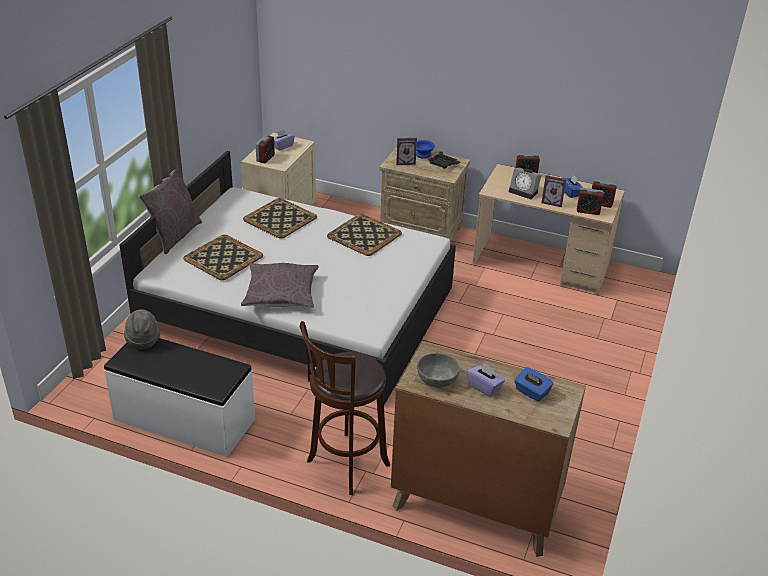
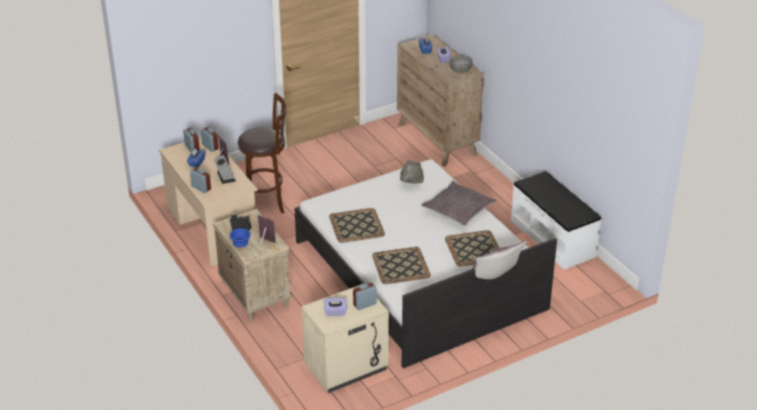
camera: 140 degrees left, 0 degrees up
(143, 340) = (568, 220): grey hat -> grey hat (411, 184)
(345, 465) = (482, 180): brown stool -> brown stool (267, 202)

